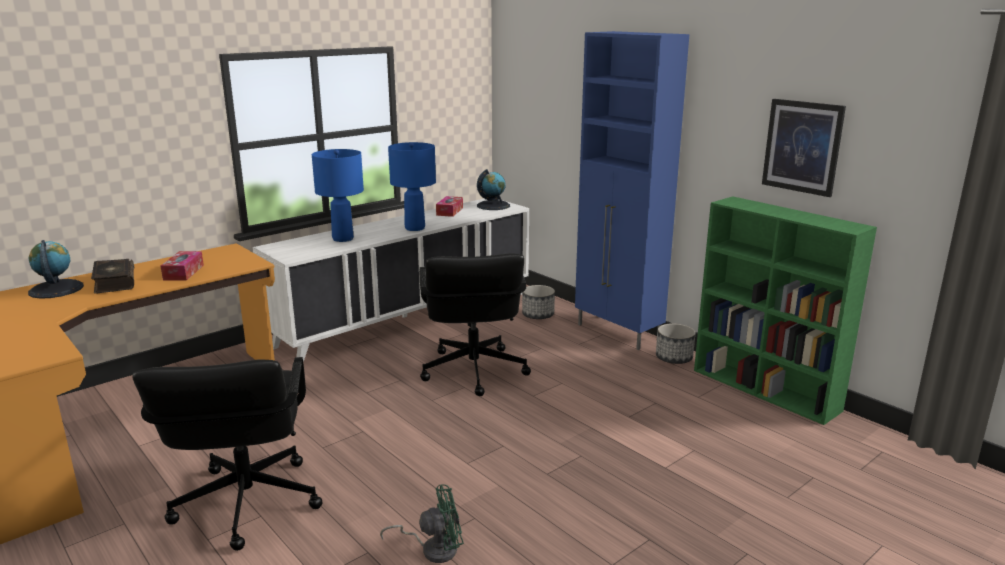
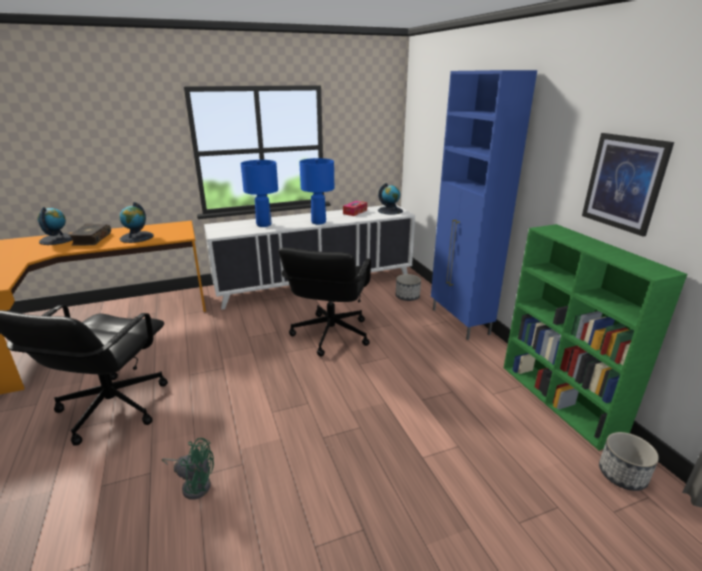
camera: 20 degrees right, 5 degrees up
(183, 272) = (137, 237): tissue box -> globe
(673, 358) = (492, 352): planter -> planter (621, 474)

